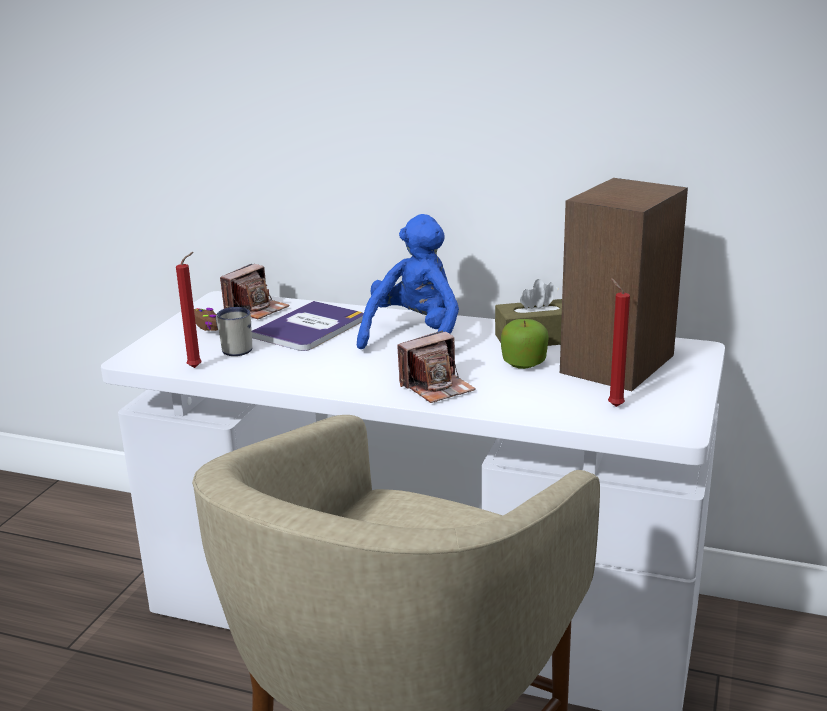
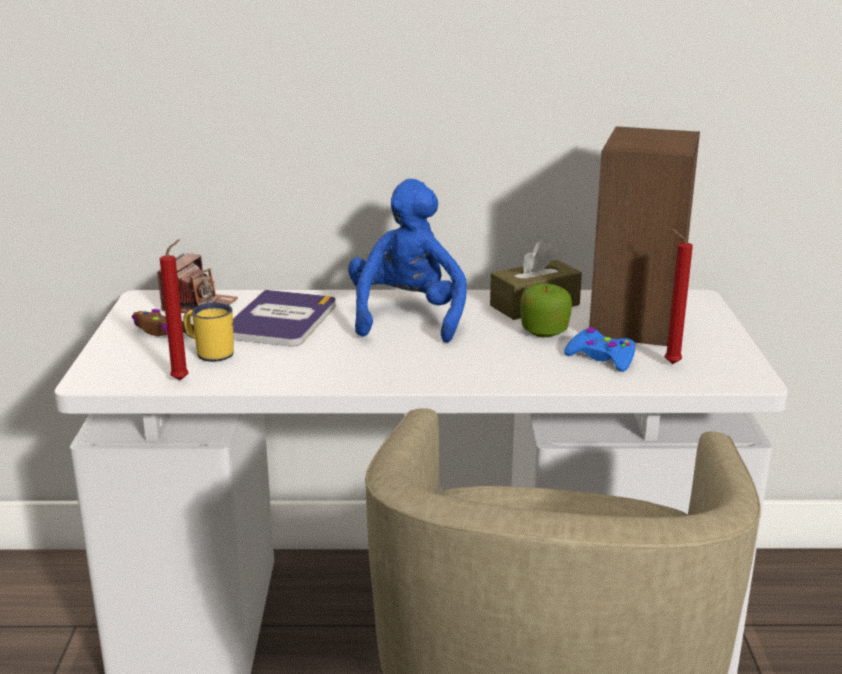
camera: 20 degrees left, 0 degrees up
(234, 348) = (210, 353): white mug -> yellow mug
(437, 387) = (477, 367): camera -> none
(554, 393) = (601, 358): none -> blue game controller

